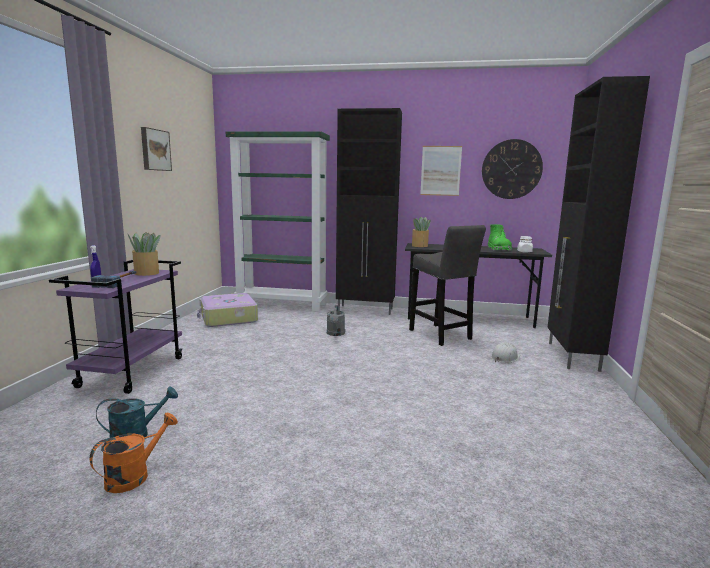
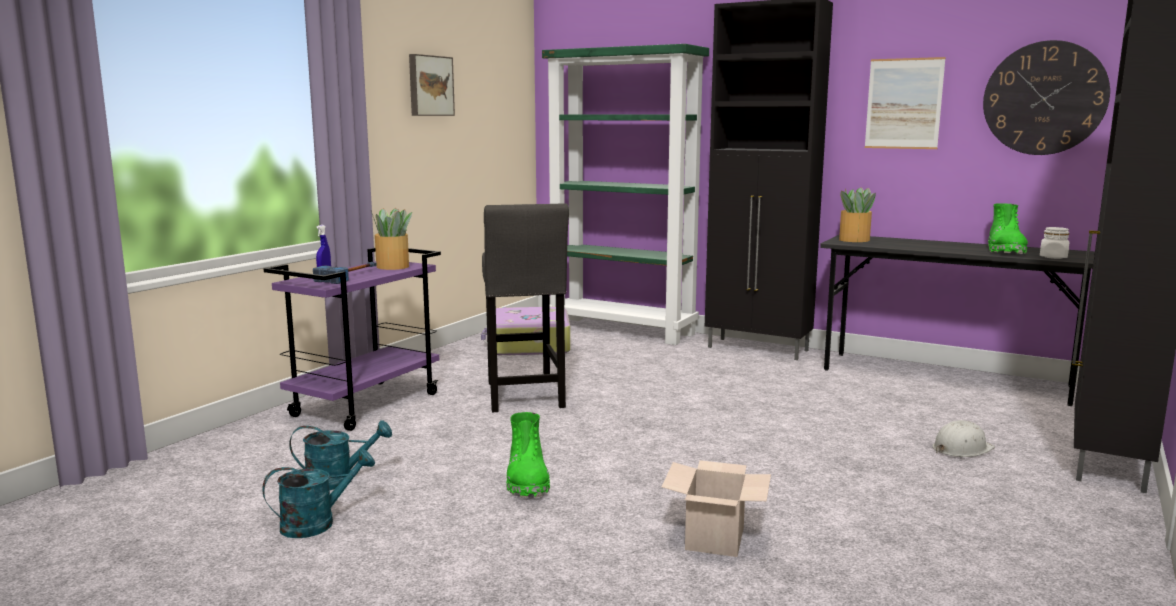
camera: 20 degrees right, 0 degrees up
(134, 475) = (317, 523): orange watering can -> turquoise watering can
(278, 414) = (527, 481): none -> green boot
(335, 334) = (681, 382): grey watering can -> none
(419, 436) = (716, 539): none -> cardboard box
(441, 336) = (867, 402): grey stool -> grey stool (524, 397)

